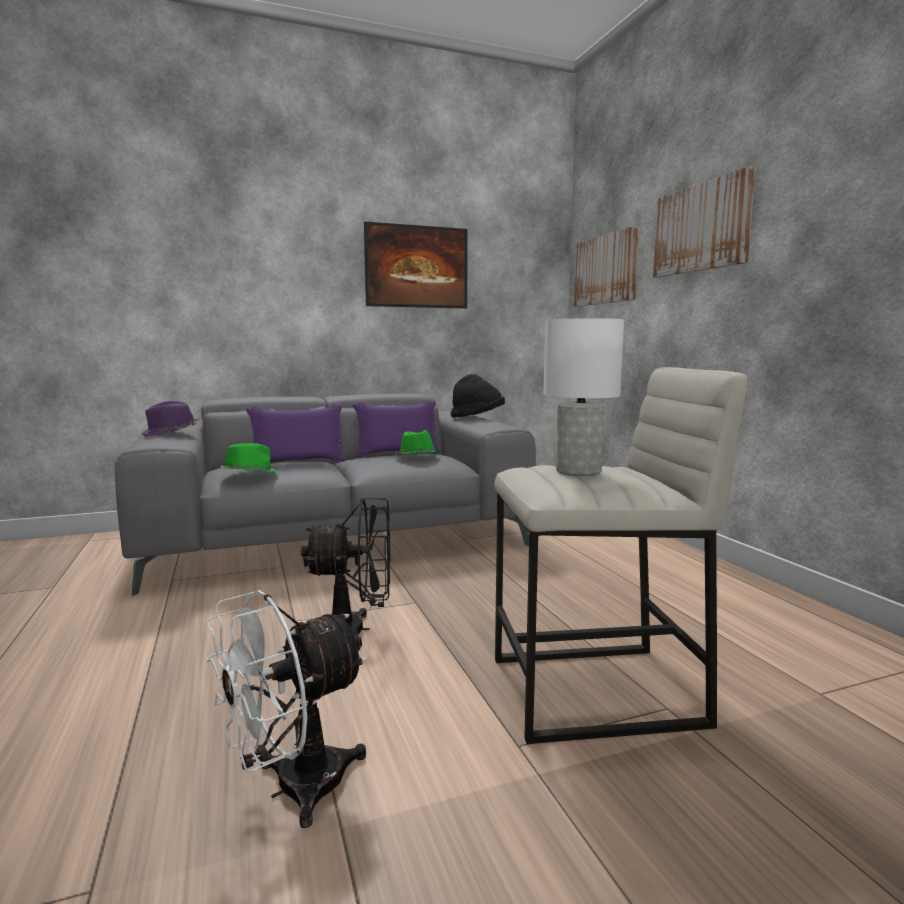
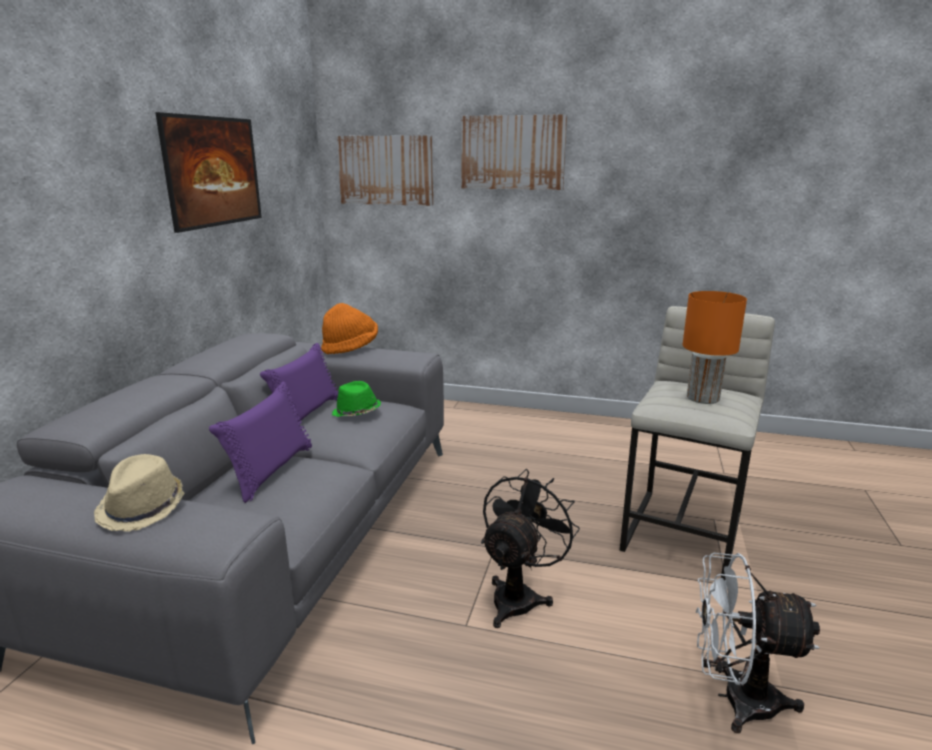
camera: 55 degrees left, 10 degrees up
(171, 433) = (143, 508): purple hat -> beige hat
(248, 474) = (288, 511): green hat -> none
(292, 789) = (735, 698): white fan -> white fan turned 105 degrees clockwise
(478, 417) = (350, 348): black hat -> orange hat
(577, 471) = (702, 398): white table lamp -> orange table lamp

